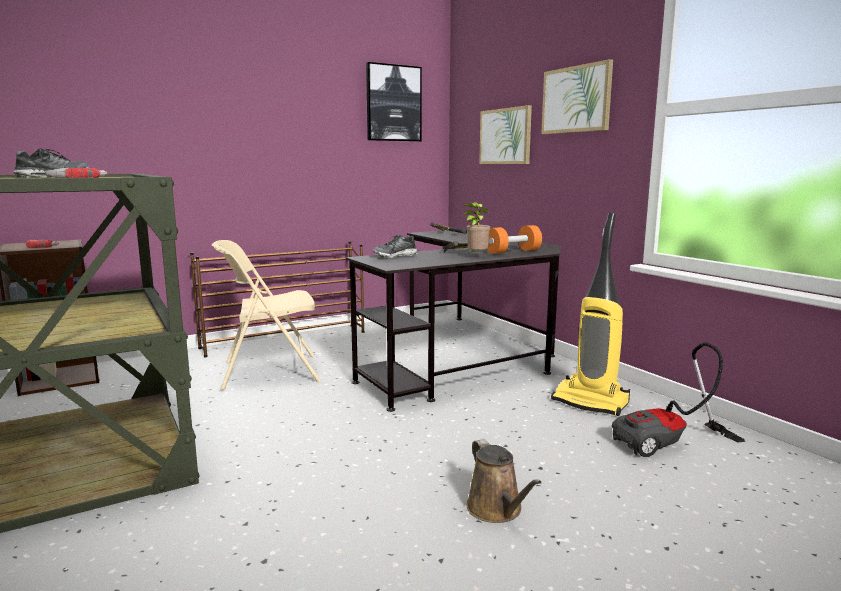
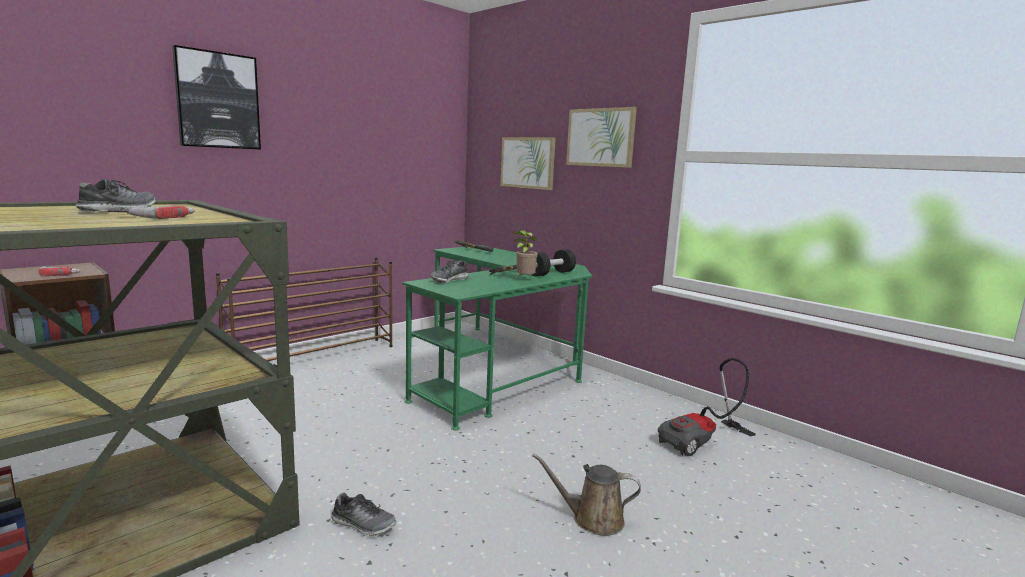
camera: 15 degrees left, 0 degrees up
(256, 489) = (363, 525): none -> shoe
(271, 371) = (316, 395): beige chair -> none
(393, 103) = (417, 124): picture -> picture (218, 100)
(464, 357) = (499, 369): black desk -> green desk
(497, 510) = (592, 519): brown watering can -> brown watering can turned 135 degrees clockwise
(513, 251) = (551, 274): orange dumbbell -> black dumbbell
(591, 402) = (626, 407): vacuum cleaner -> none

